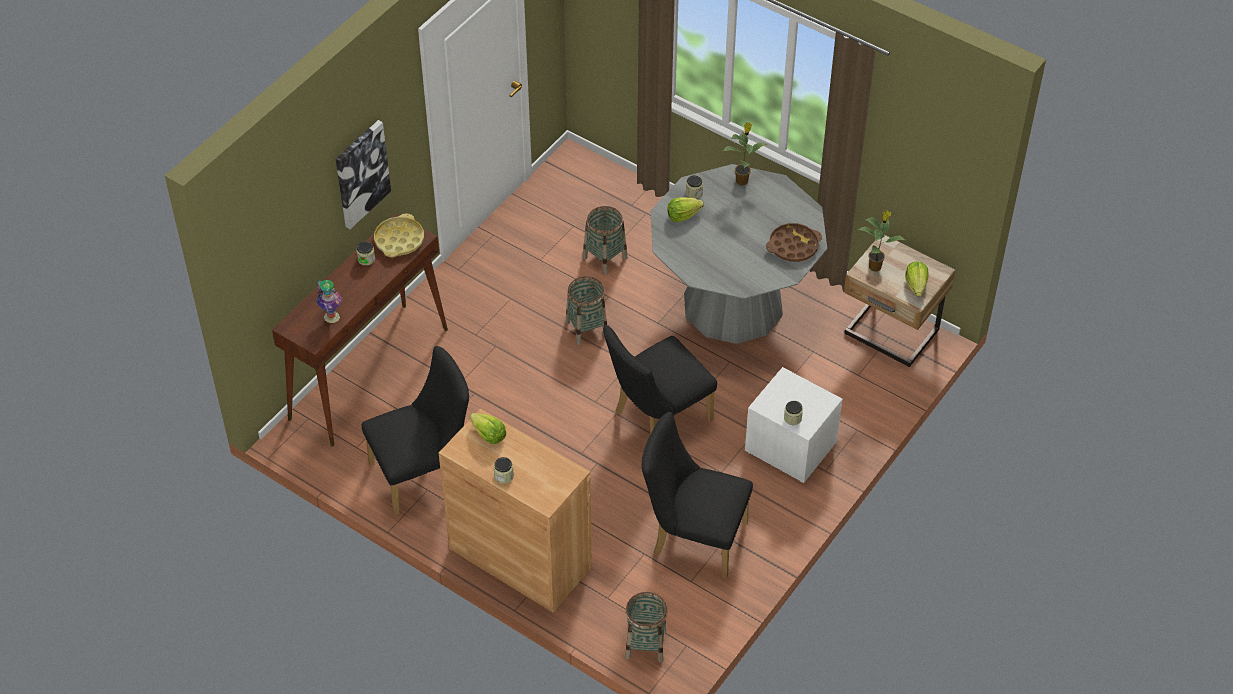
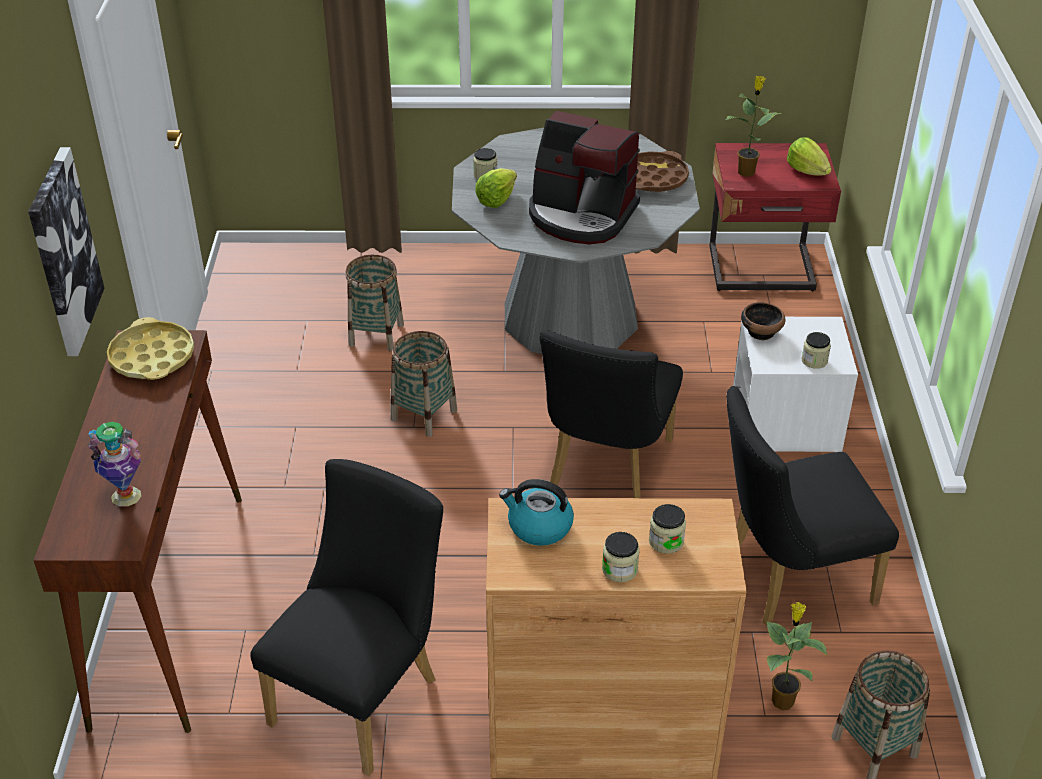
camera: 35 degrees left, 10 degrees down
(366, 259) = (120, 400): jar -> jar (666, 541)
(488, 435) = (538, 526): lettuce -> kettle
(721, 253) = (581, 215): none -> coffee machine
(742, 180) = (527, 144): potted plant -> potted plant (782, 700)
(782, 383) = (761, 331): none -> bowl
(890, 334) = (762, 271): beige nightstand -> red nightstand

